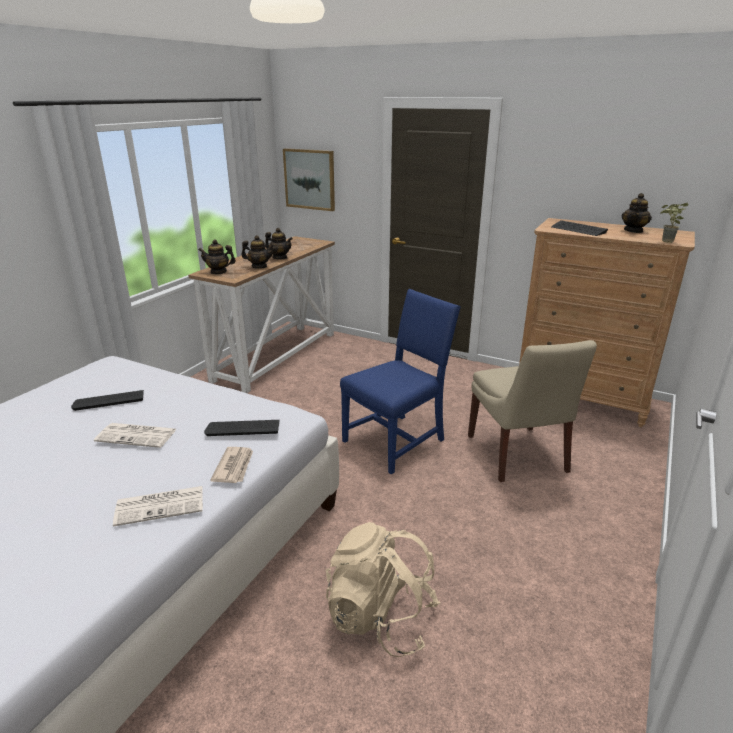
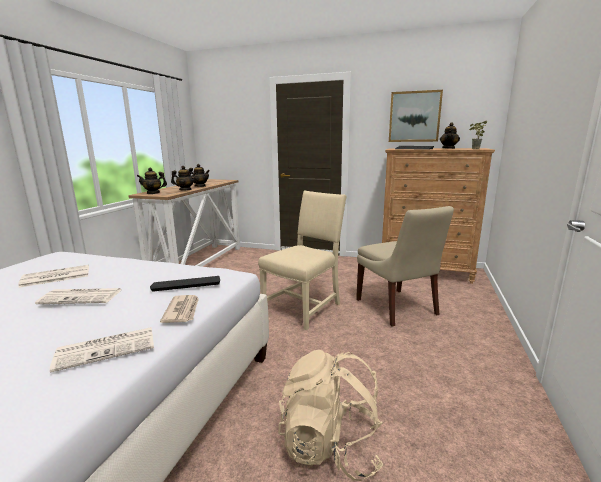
camera: 10 degrees left, 10 degrees down
(109, 400) = (55, 277): keyboard -> newspaper
(310, 179) = (218, 138): picture -> picture (414, 117)
(397, 440) = (304, 307): blue chair -> beige chair

